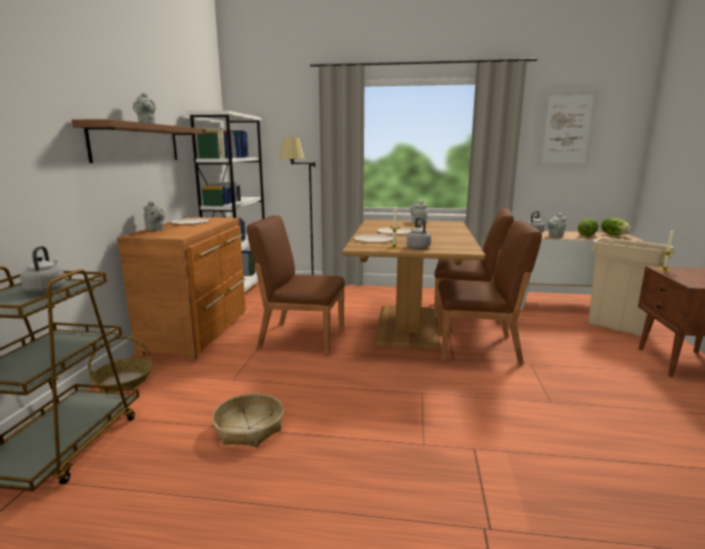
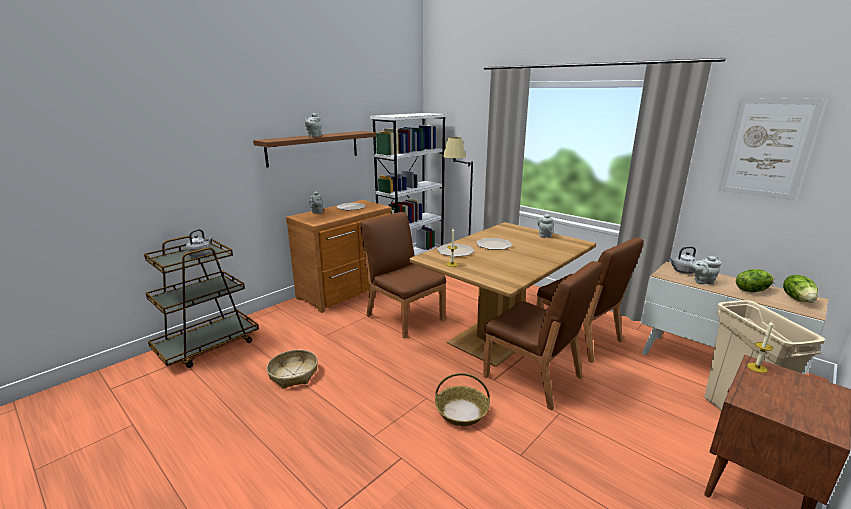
camera: 35 degrees right, 5 degrees up
(123, 381) = (272, 314): basket -> basket (462, 411)
(417, 247) = (470, 269): grey kettle -> none

